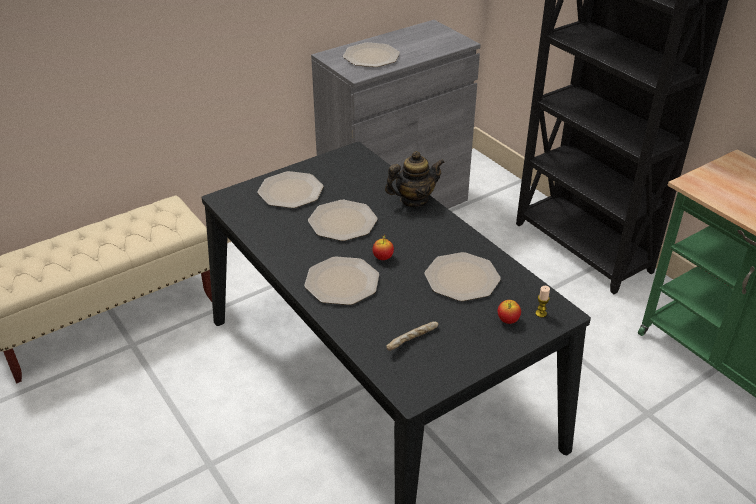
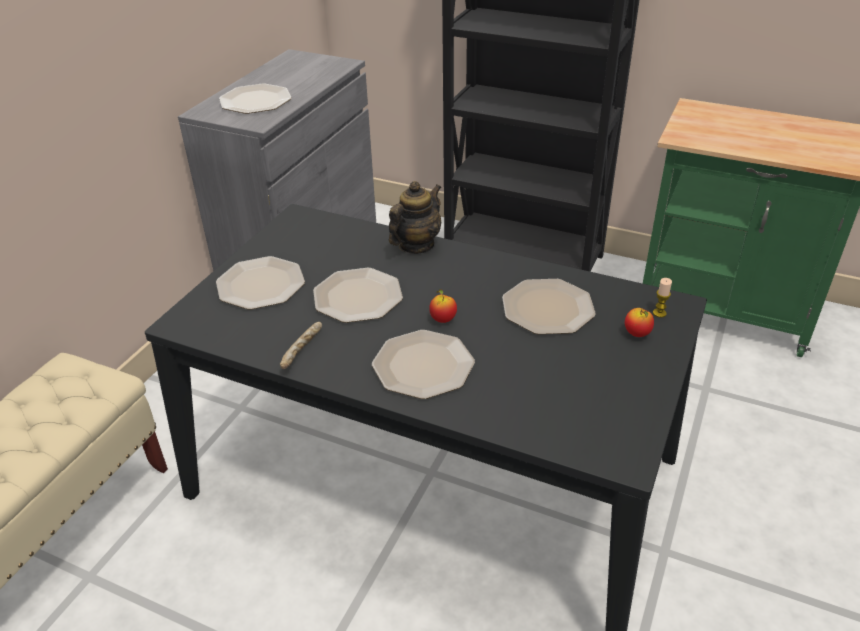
camera: 30 degrees left, 0 degrees up
(412, 341) = (566, 398): bread -> bread (303, 351)

